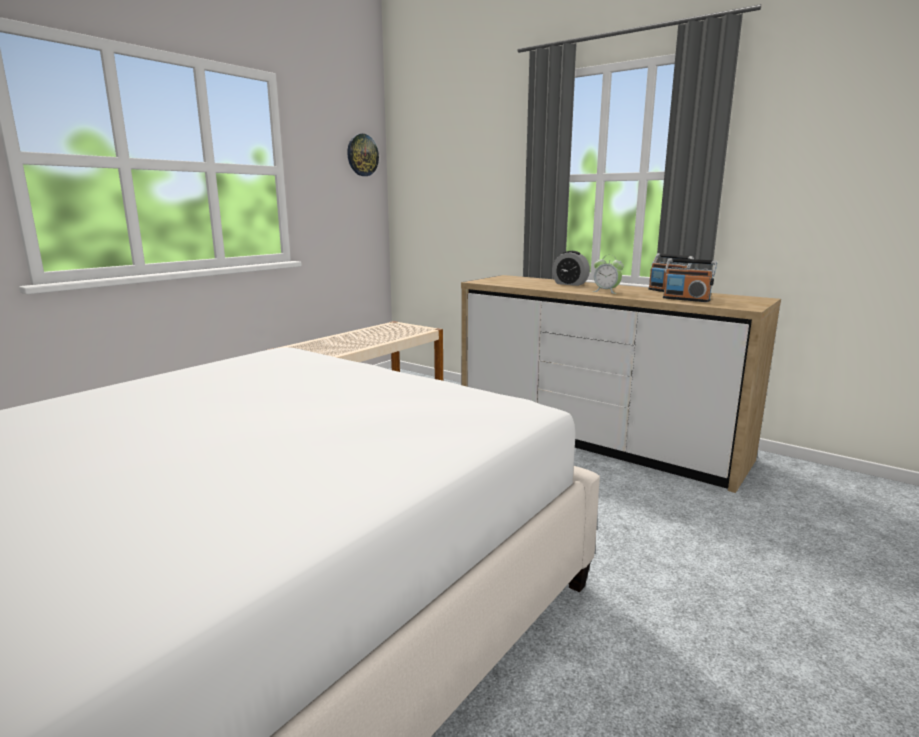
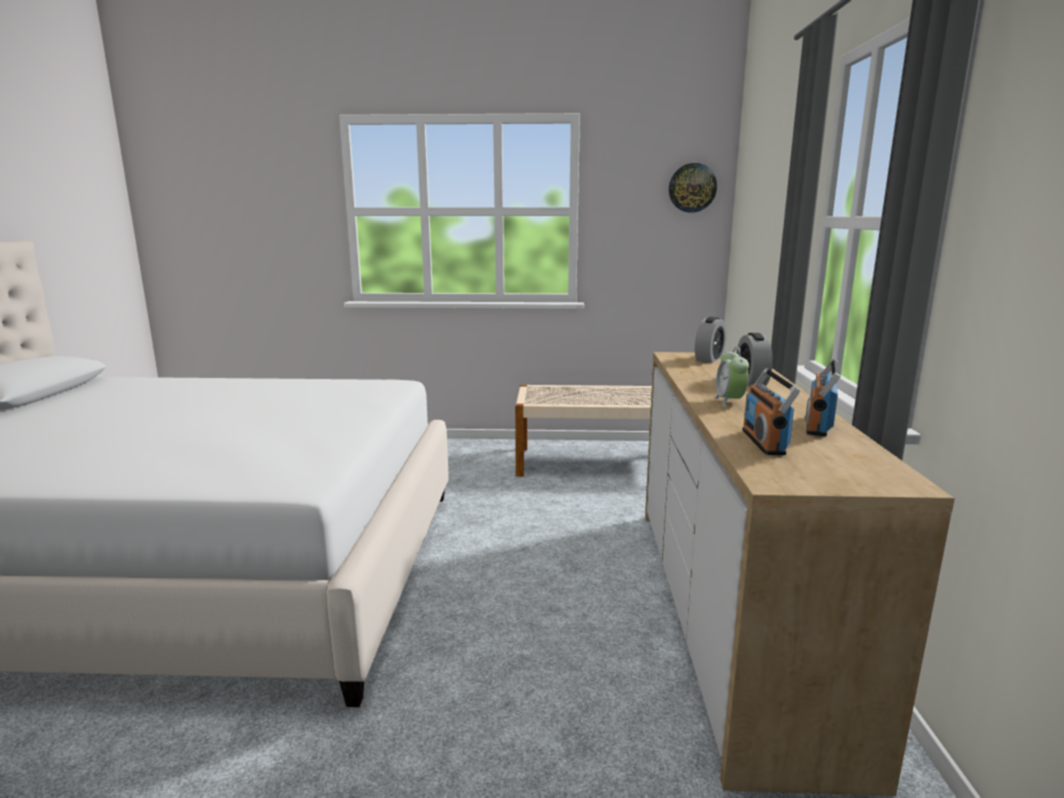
camera: 55 degrees right, 0 degrees up
(504, 280) = (709, 359): none -> alarm clock

